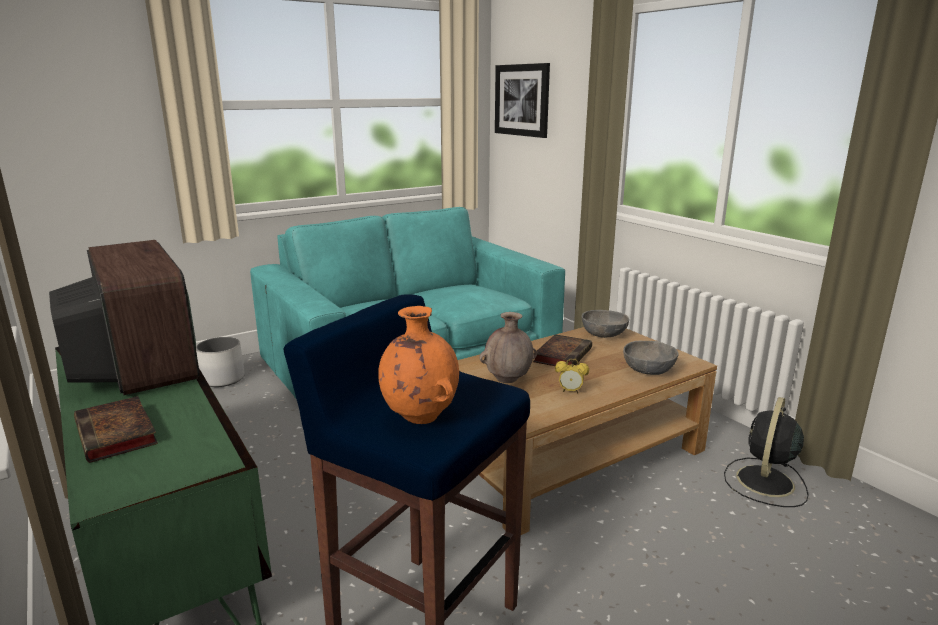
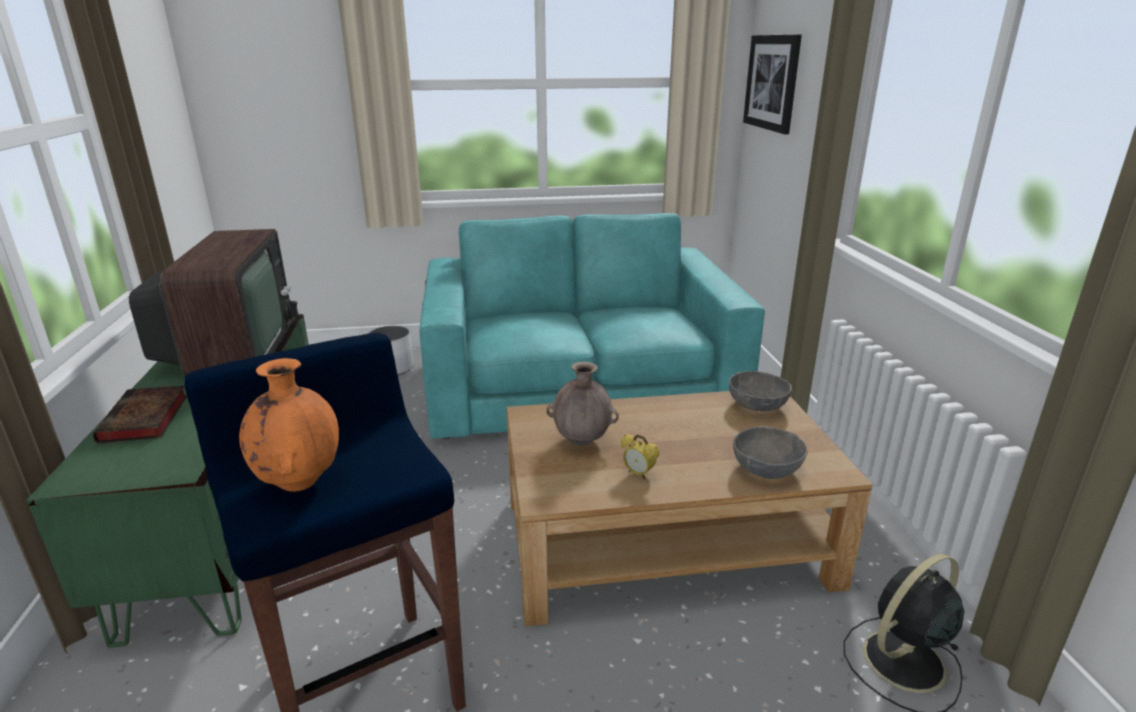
camera: 25 degrees right, 5 degrees up
(562, 355) = (677, 423): book -> none

